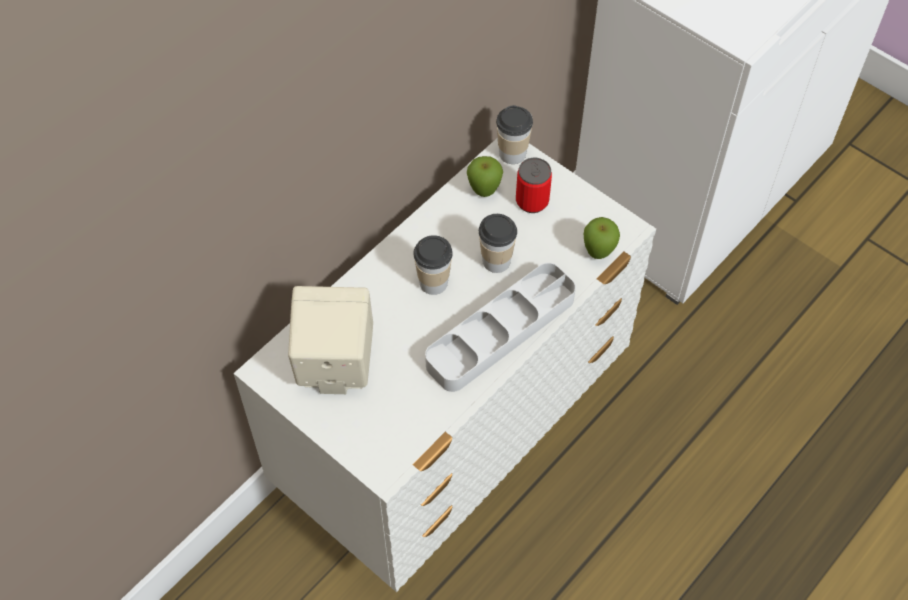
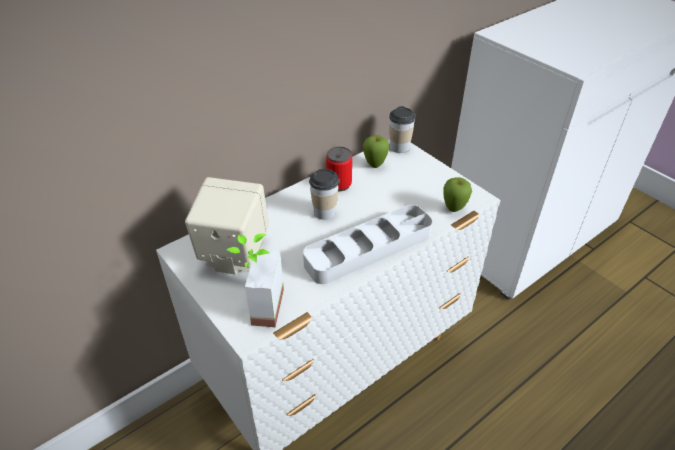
camera: 10 degrees right, 15 degrees down
(385, 433) = (257, 306): none -> potted plant
(496, 261) = (375, 205): cup -> none
(532, 201) = (408, 174): can -> can (339, 184)

